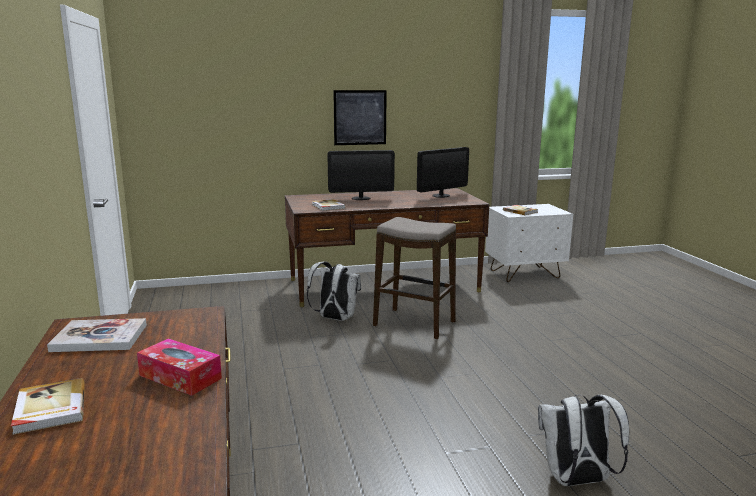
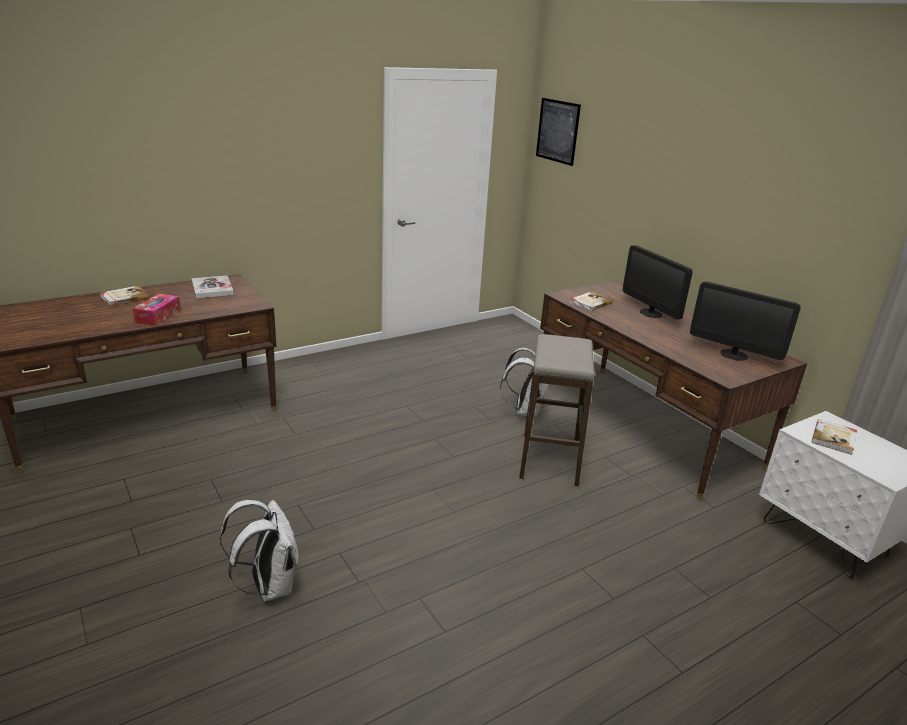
camera: 70 degrees right, 10 degrees up
(360, 117) = (711, 217): picture -> picture (557, 131)

